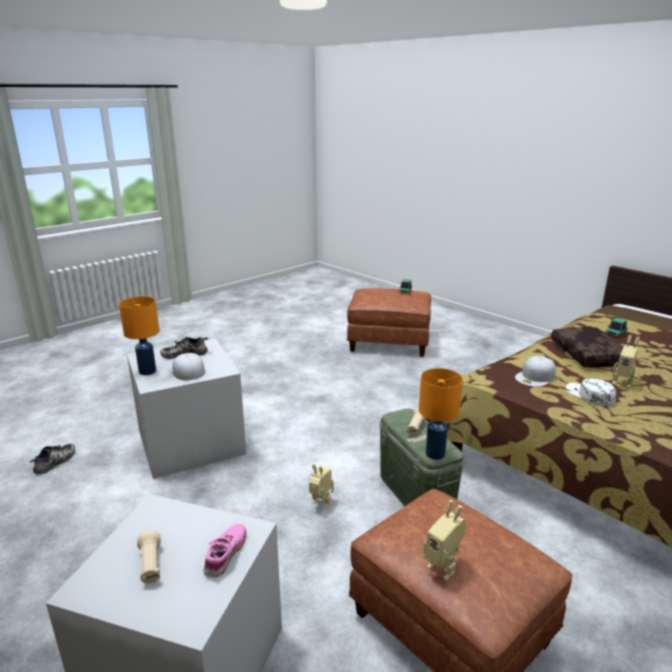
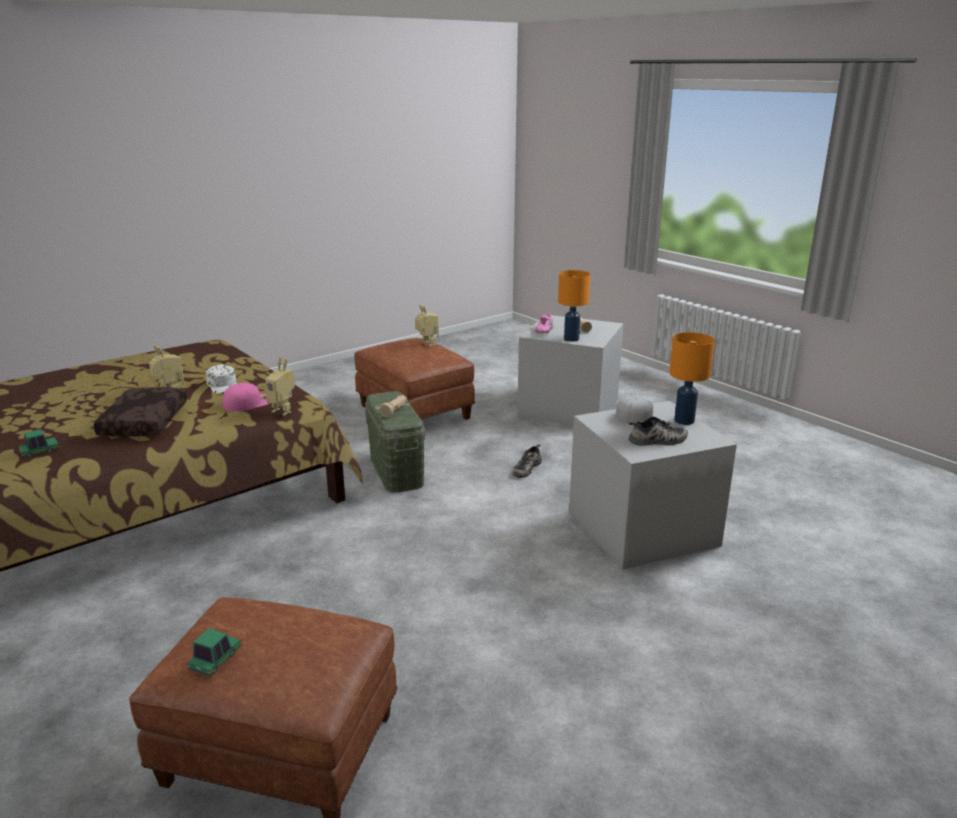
camera: 175 degrees left, 0 degrees up
(55, 462) = (785, 513): shoe -> shoe (526, 468)
(320, 504) = (487, 468): toy robot -> toy robot (283, 411)
(434, 454) = (391, 395): orange table lamp -> orange table lamp (572, 339)
(535, 377) = (248, 402): white cap -> pink cap

